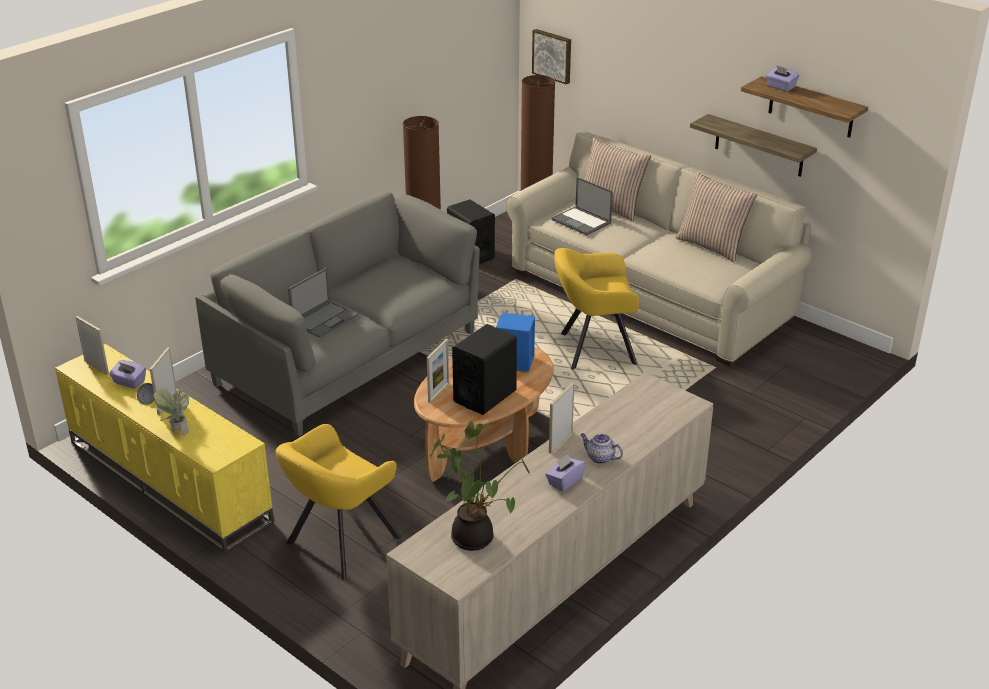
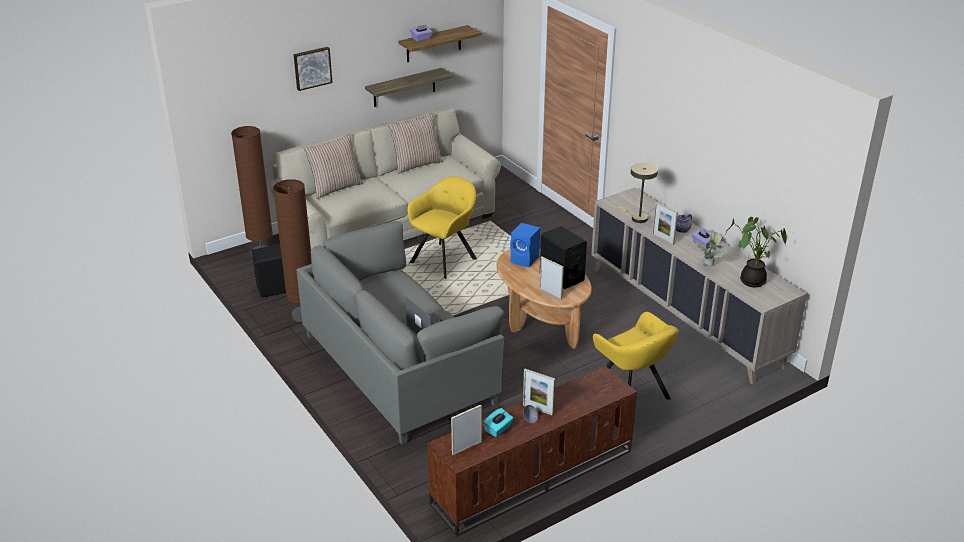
camera: 75 degrees left, 0 degrees up
(129, 382) = (498, 429): purple tissue box -> turquoise tissue box
(166, 481) = (532, 478): yellow tv stand -> brown tv stand
(176, 431) = (579, 406): potted plant -> potted plant (708, 267)
(552, 55) = (224, 113): picture -> picture (312, 68)
(582, 221) = (349, 202): laptop -> none
(593, 349) = (445, 259): yellow armchair -> yellow armchair turned 150 degrees counterclockwise
(614, 413) = (637, 218): none -> beige table lamp

